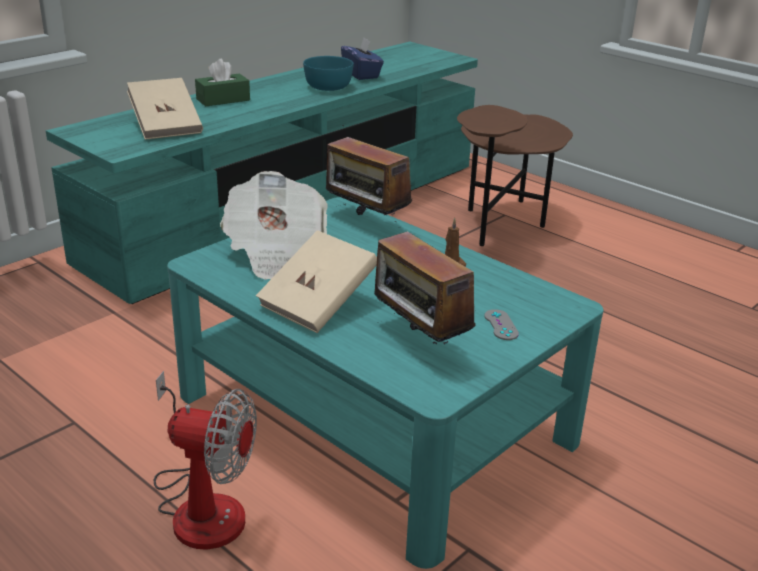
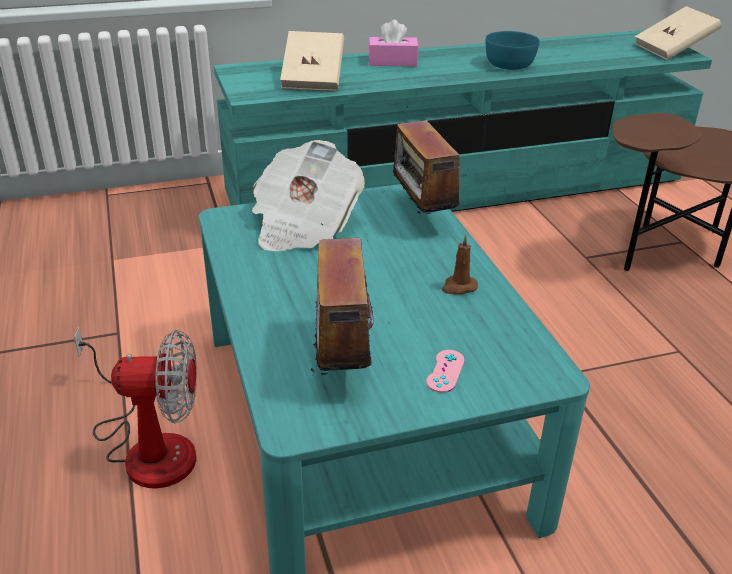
camera: 30 degrees right, 5 degrees up
(202, 504) = (148, 446): fan -> fan turned 45 degrees counterclockwise
(223, 100) = (392, 62): green tissue box -> pink tissue box
(318, 304) = (286, 289): beige book -> beige book (673, 50)
(361, 74) = (559, 57): blue tissue box -> none
(501, 325) = (445, 371): grey game controller -> pink game controller

